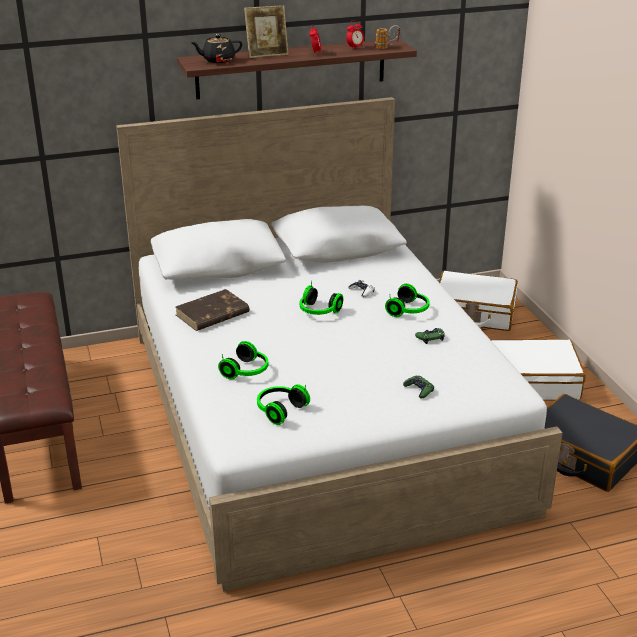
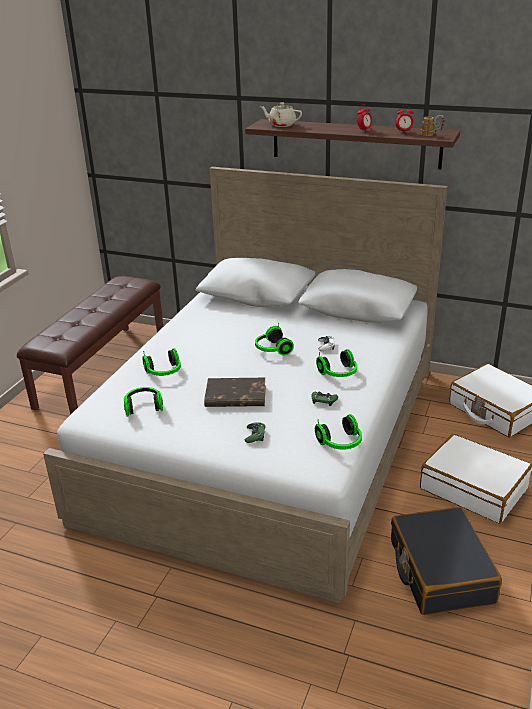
camera: 40 degrees right, 0 degrees up
(212, 314) = (201, 325): brown book -> brown book (235, 396)
(218, 60) = (281, 125): black teapot -> beige teapot
(267, 54) = (325, 126): picture frame -> none
(494, 366) = (341, 443): none -> headphones

